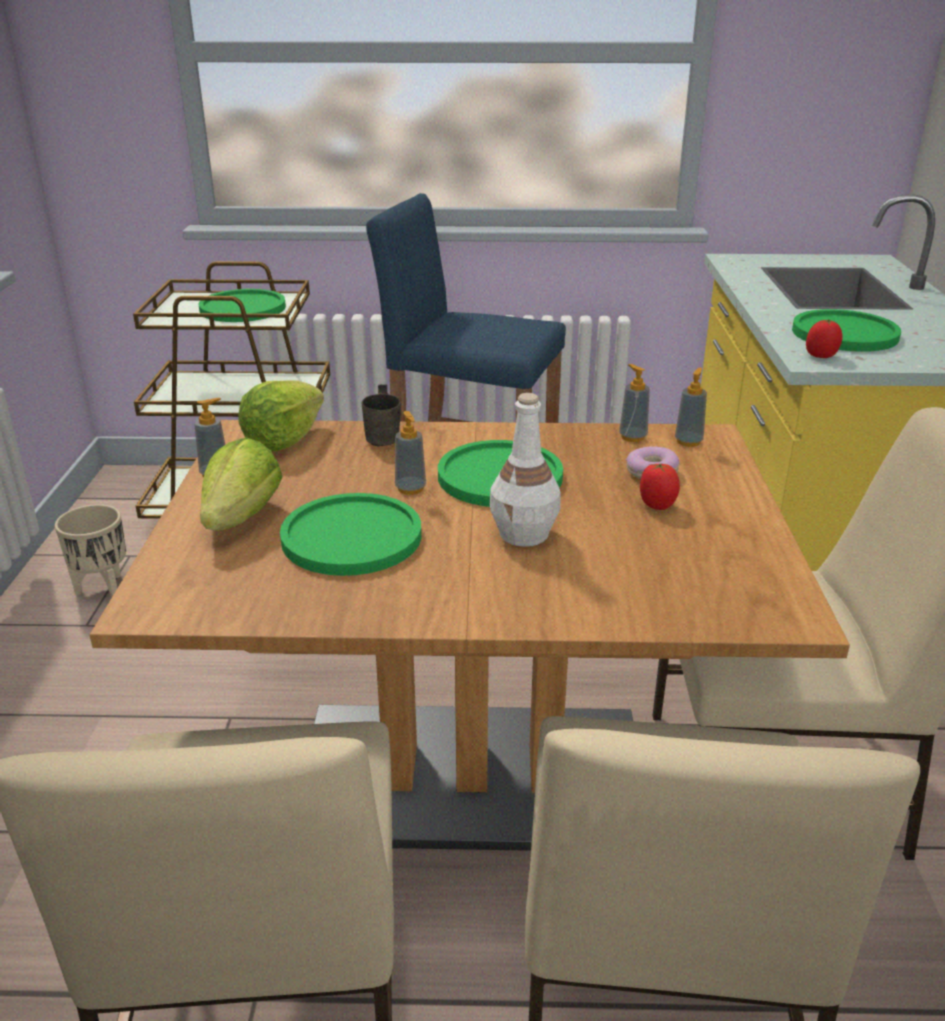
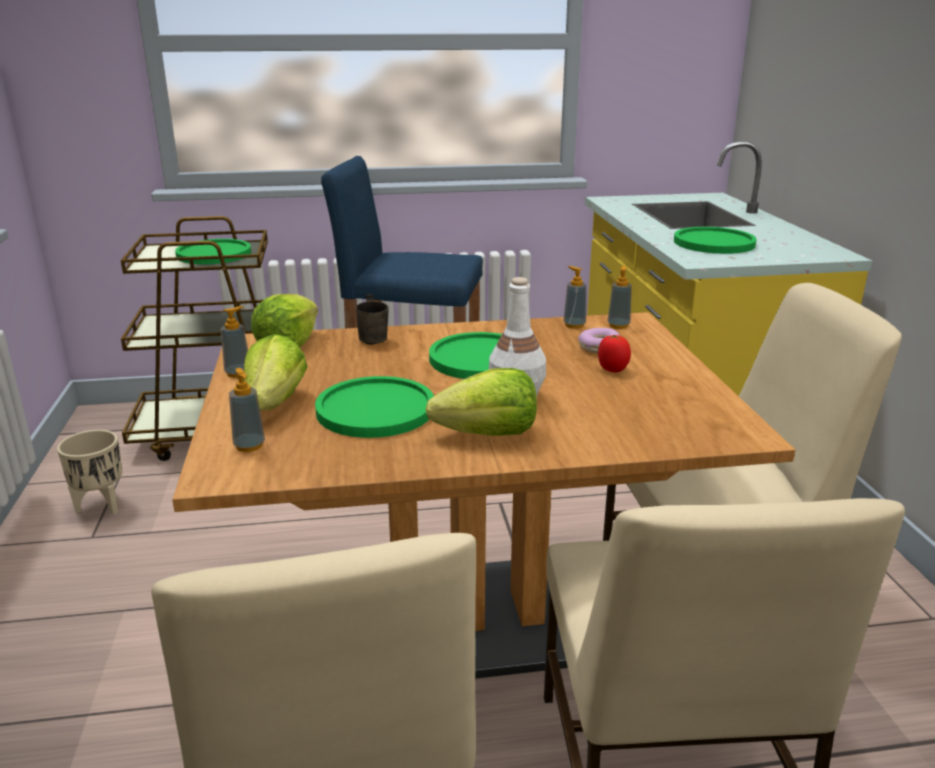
camera: 10 degrees left, 5 degrees down
(410, 488) = (410, 372): soap dispenser -> soap dispenser (249, 446)
(471, 584) = (488, 434): none -> lettuce
(821, 356) = (703, 257): tomato -> none

